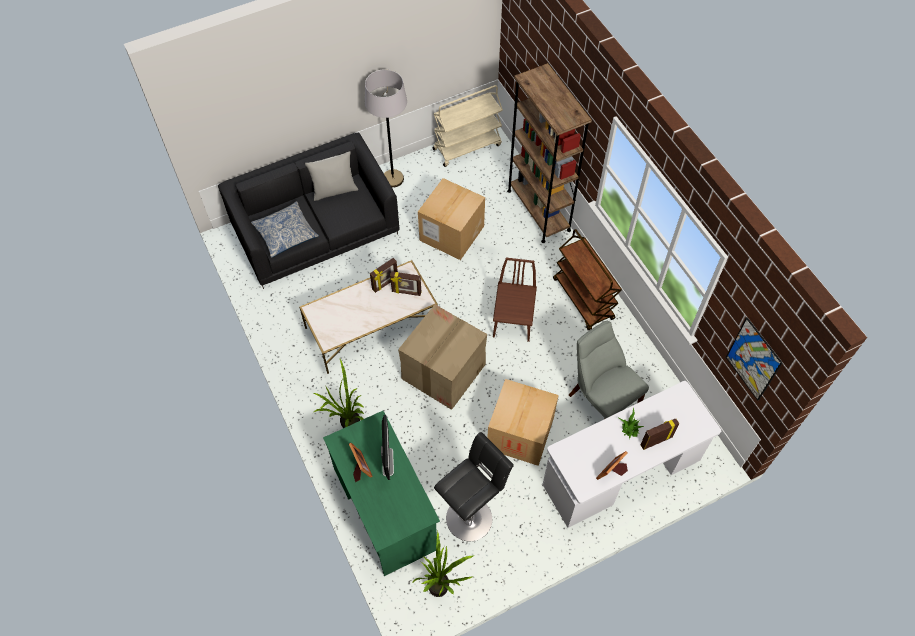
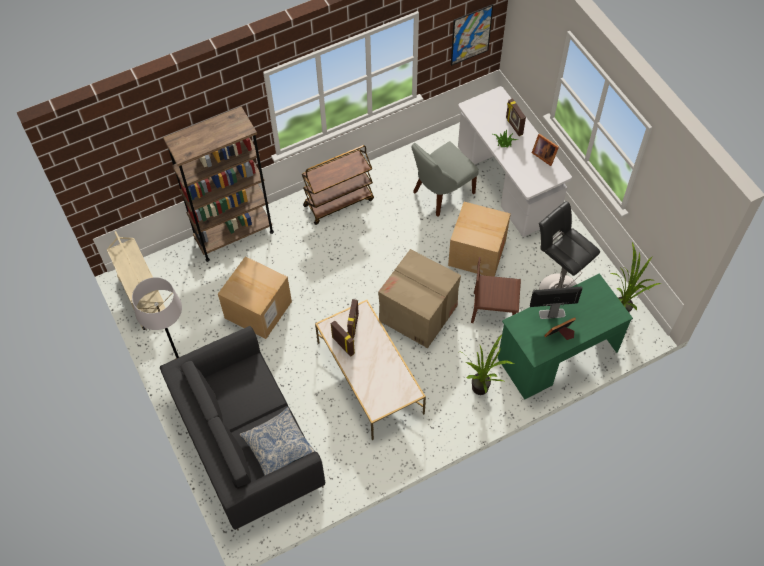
camera: 90 degrees left, 0 degrees up
(334, 190) = (221, 401): grey pillow -> none
(513, 320) = (362, 257): brown chair -> brown chair (493, 309)

